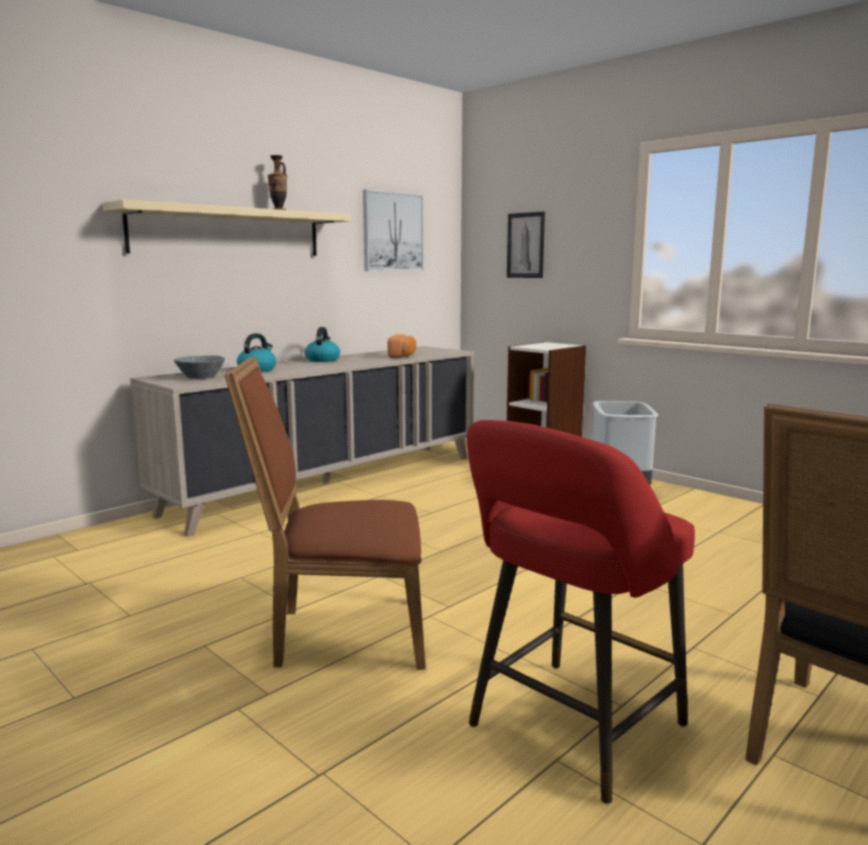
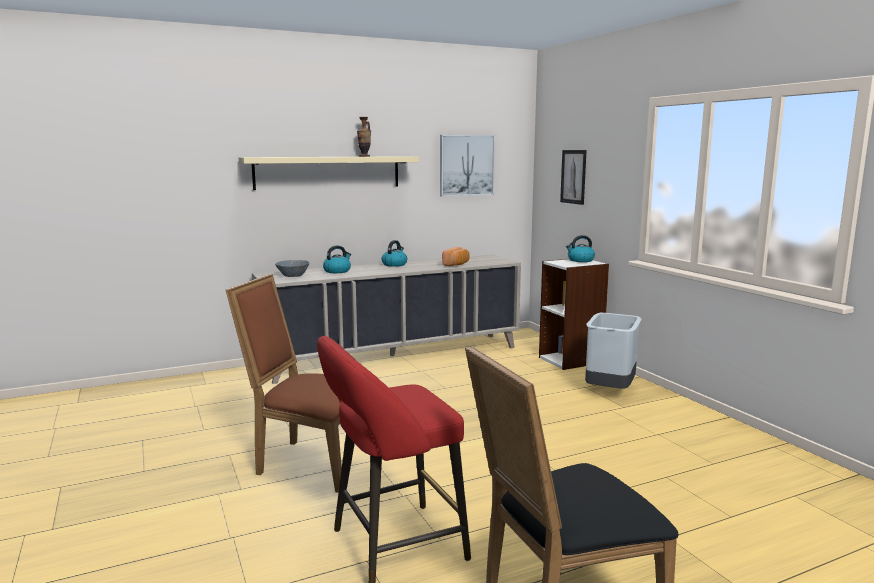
camera: 20 degrees right, 0 degrees up
(549, 344) = (580, 260): none -> kettle

